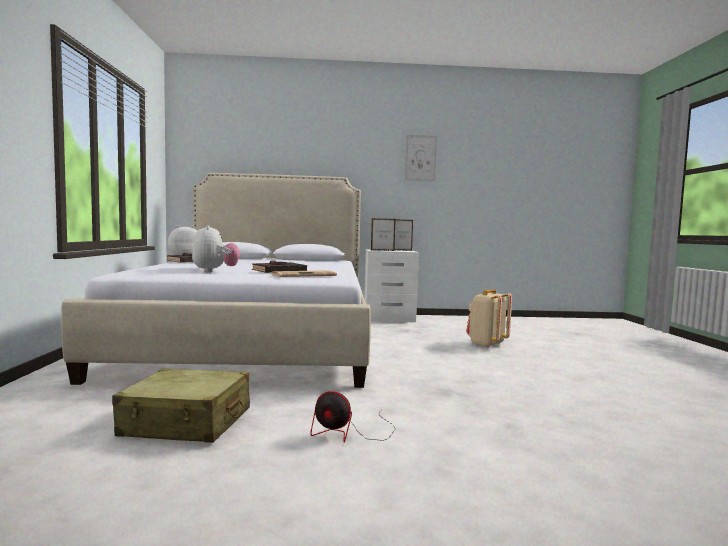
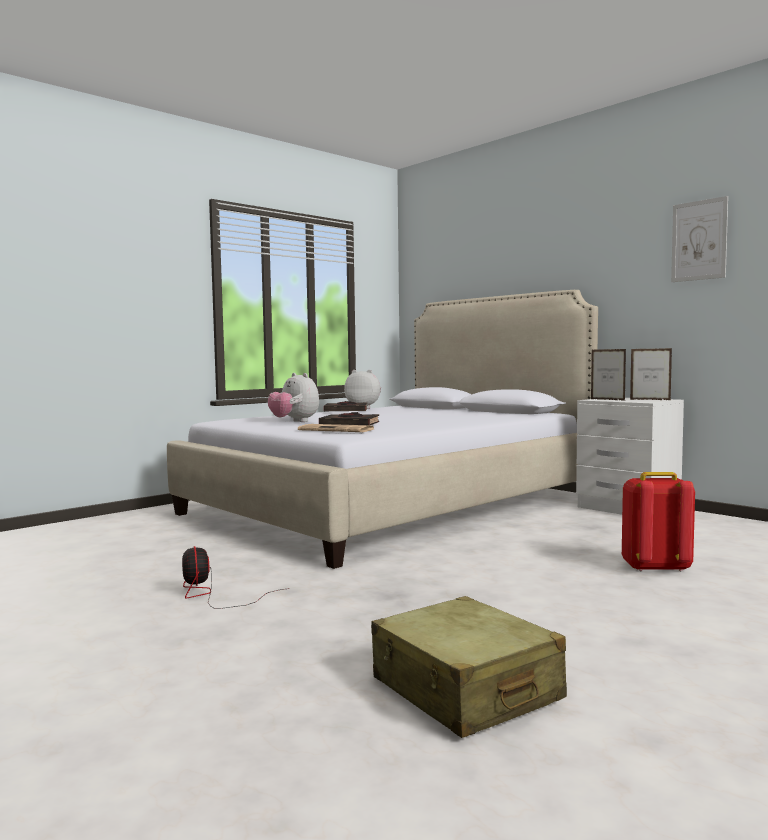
camera: 50 degrees right, 0 degrees up
(187, 423) = (156, 555): beige suitcase -> beige suitcase (465, 690)
(215, 271) = (294, 422): plush toy -> plush toy turned 105 degrees clockwise
(486, 344) = (655, 567): beige backpack -> red backpack

